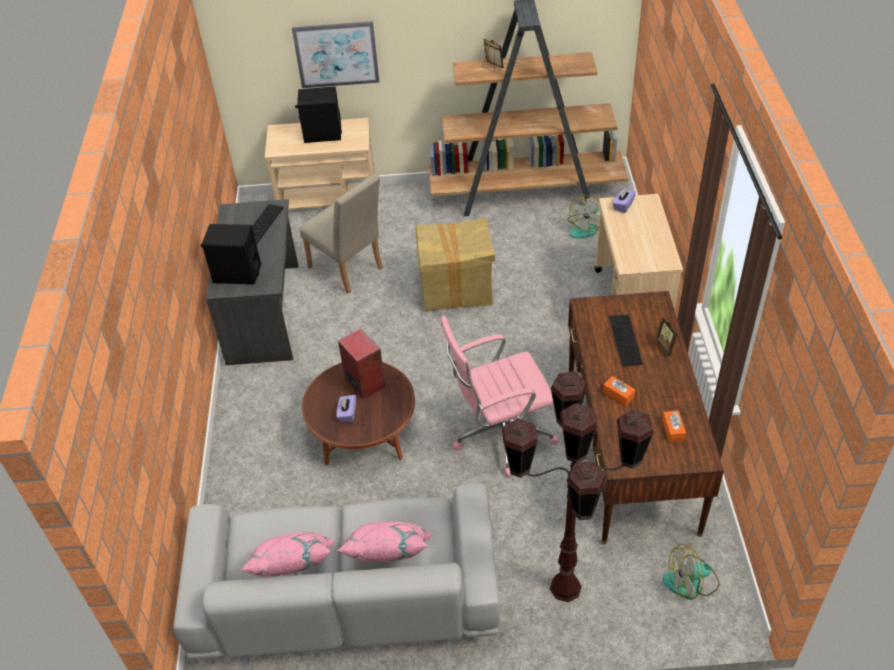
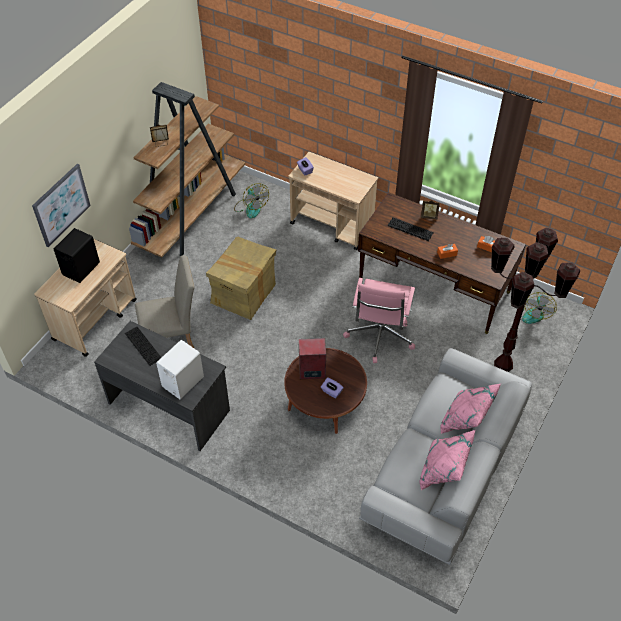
camera: 60 degrees left, 5 degrees up
(237, 274) = (182, 382): black speaker -> white speaker

